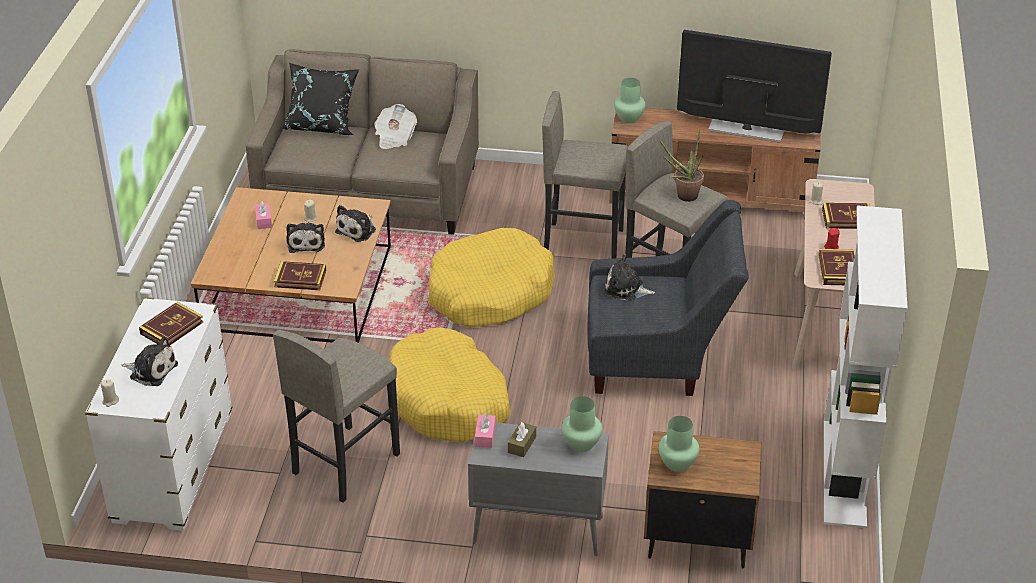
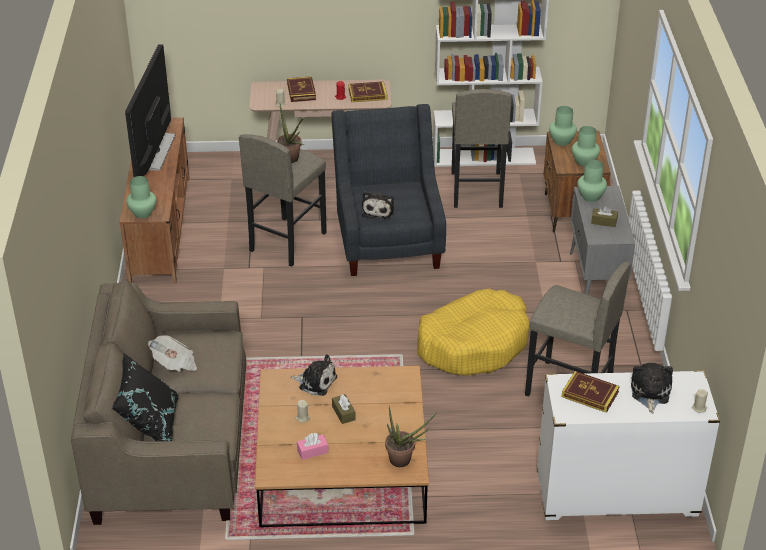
camera: 100 degrees left, 0 degrees up
(224, 272) = (404, 461): none -> potted plant
(300, 278) = (401, 406): book -> none
(306, 243) = (343, 413): plush toy -> brown tissue box
(485, 436) = (603, 239): pink tissue box -> none
(490, 293) = (324, 339): yellow dog bed -> none
(583, 242) = (239, 293): grey stool -> grey stool (476, 190)
(734, 451) = (561, 141): none -> green vase

